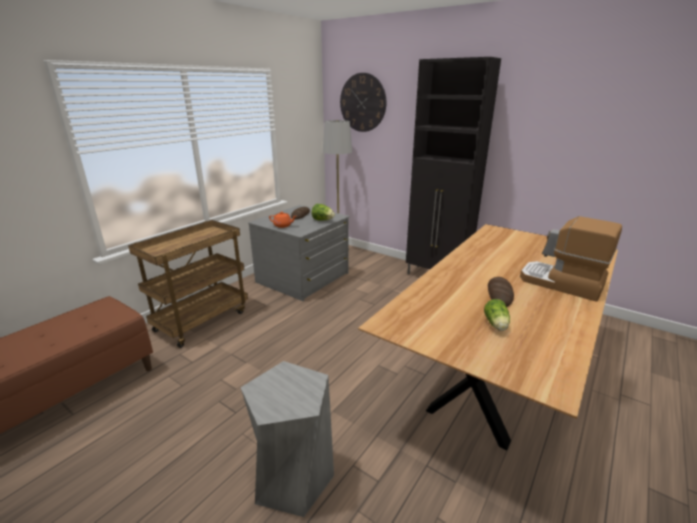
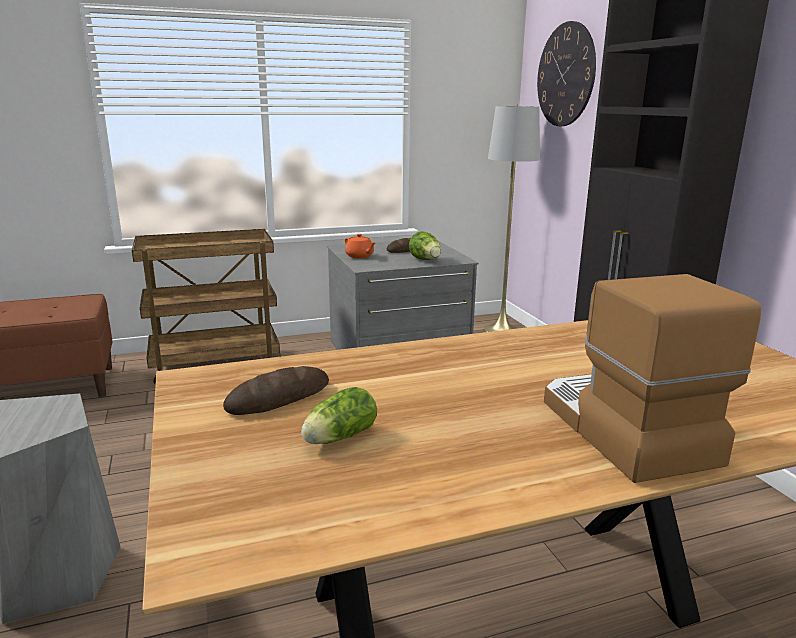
camera: 35 degrees right, 5 degrees down
(499, 294) = (448, 404): bread -> bread (278, 397)

